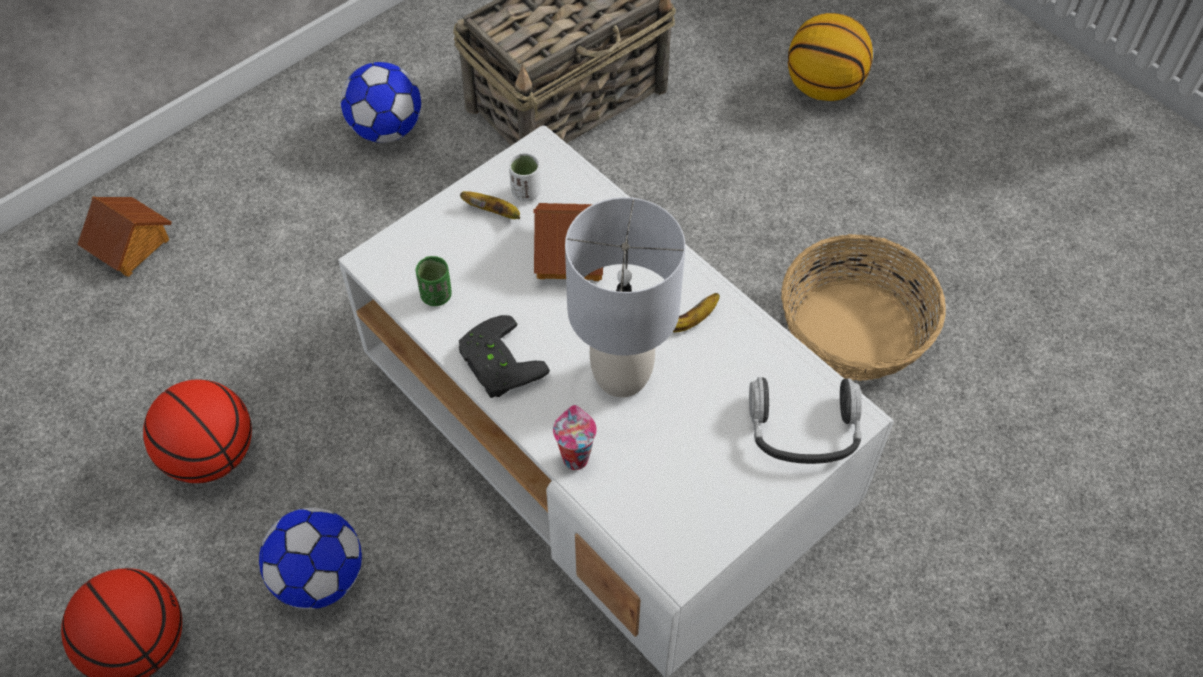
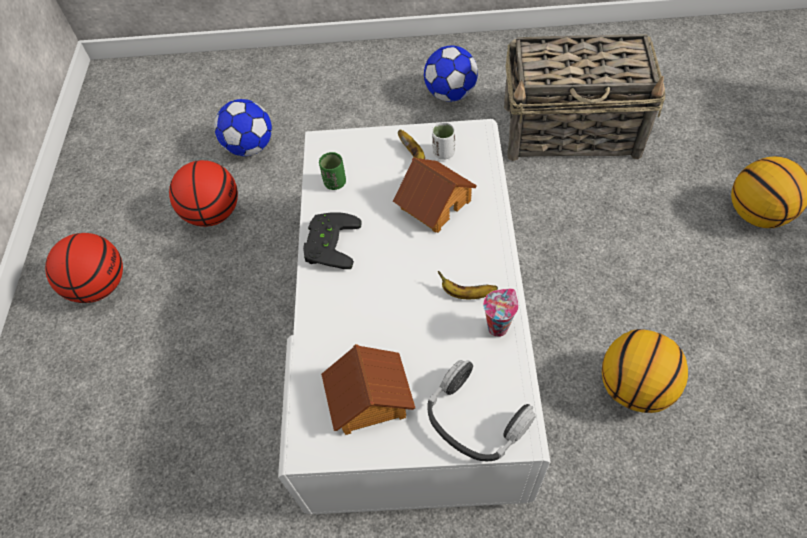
camera: 45 degrees right, 0 degrees up
(131, 246) = (274, 87): toy house -> toy house (369, 400)
(320, 577) = (202, 312): football -> football (250, 147)
(574, 457) = (316, 330): cup -> cup (498, 326)
(622, 376) = (392, 301): grey table lamp -> none
(853, 332) = (634, 387): basket -> basketball

